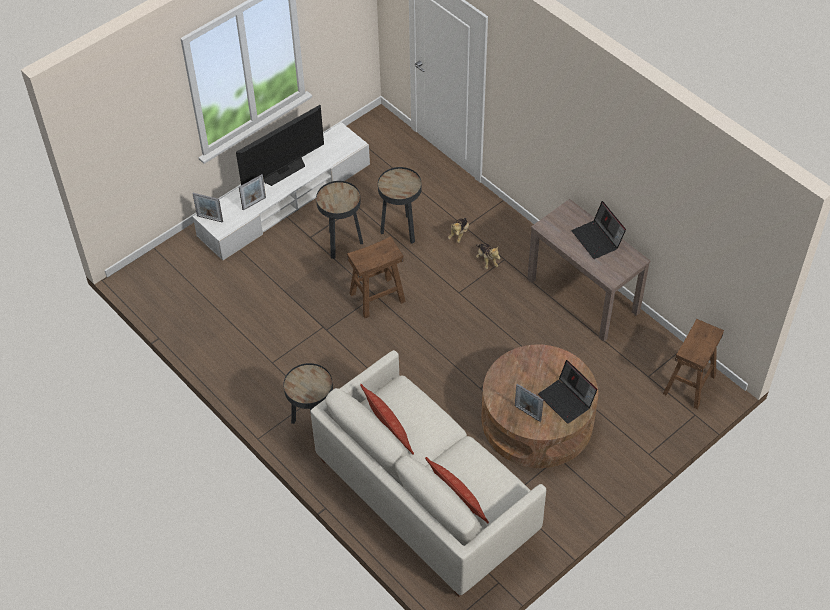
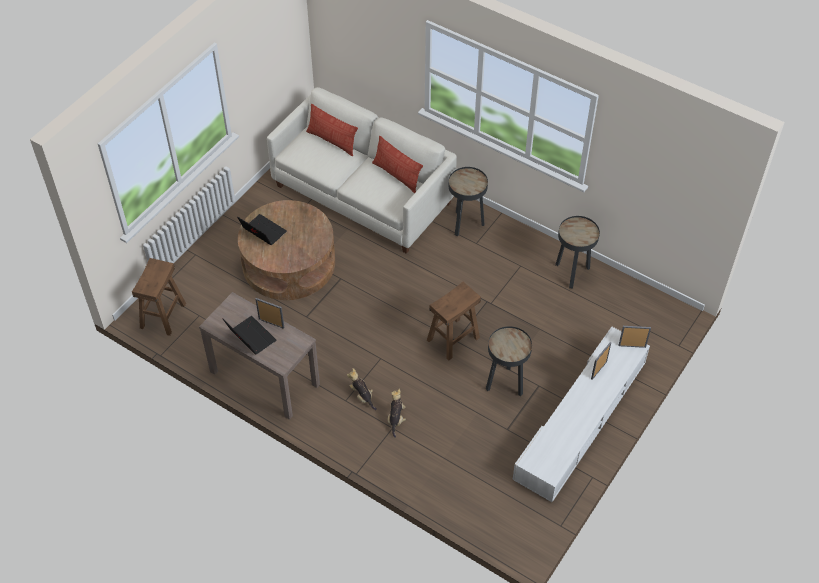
camera: 165 degrees right, 0 degrees up
(283, 171) = (588, 412): television -> none
(400, 231) = (454, 410): black side table -> black side table (572, 273)
(527, 413) = (292, 217): picture frame -> picture frame (271, 323)

